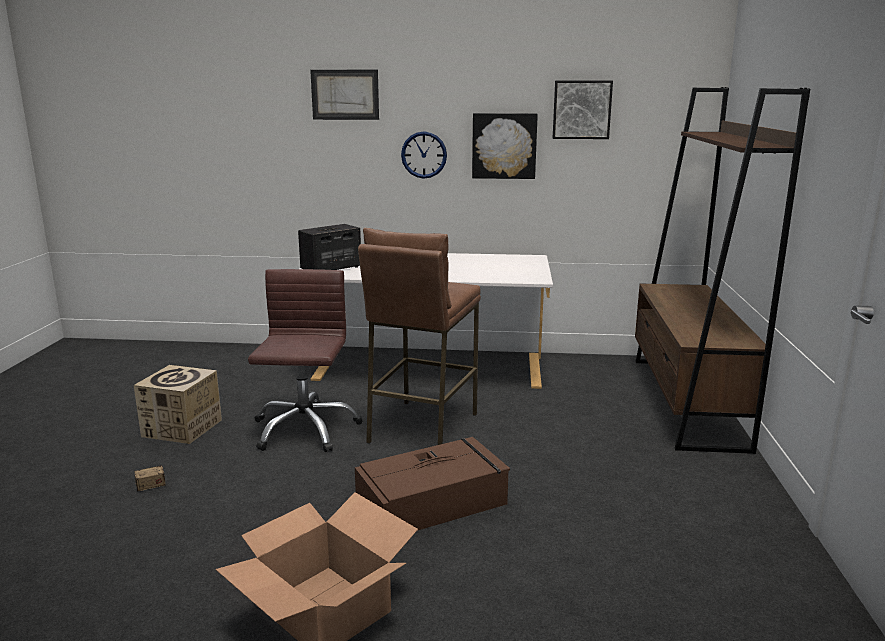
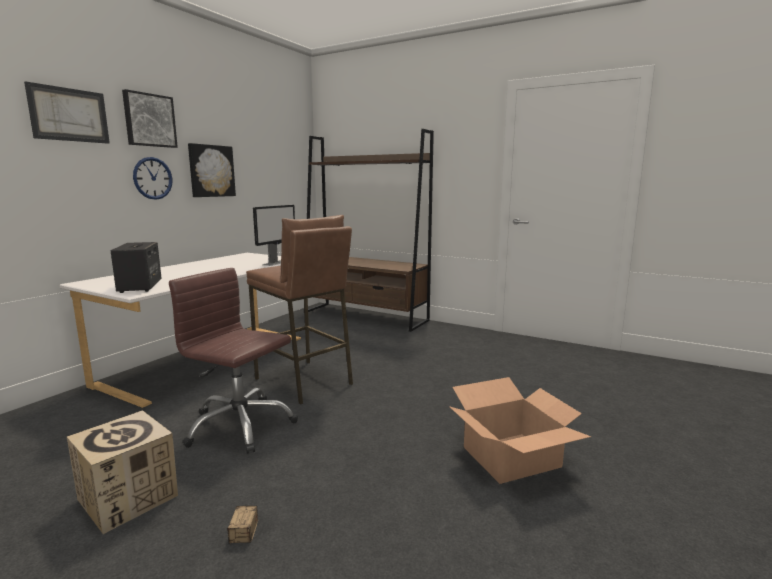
camera: 65 degrees left, 5 degrees down
(433, 502) = (408, 398): brown storage box -> none
(500, 277) = (276, 263): none -> monitor
(581, 109) = (253, 146): picture -> picture (149, 120)

